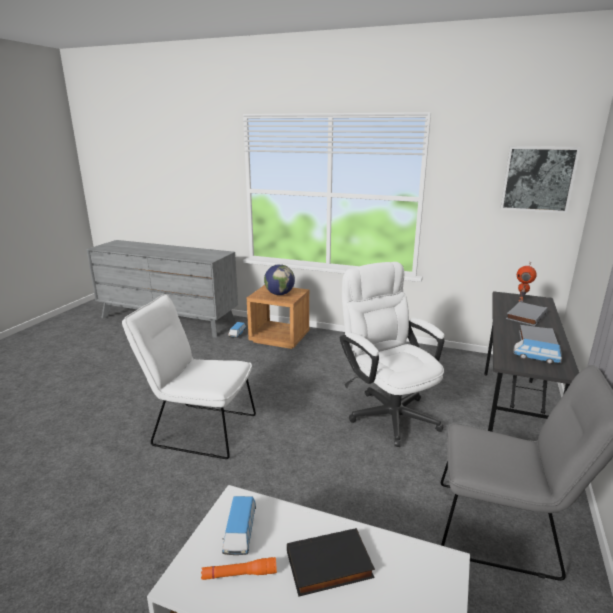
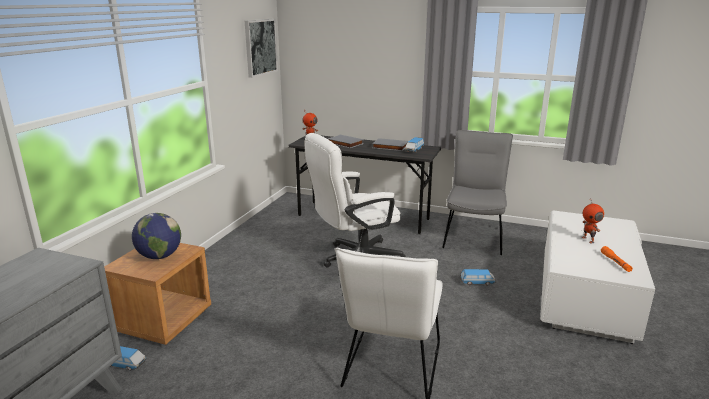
camera: 90 degrees left, 0 degrees up
(240, 533) = (588, 264): toy car -> toy car (477, 282)
(329, 566) = (588, 240): black book -> toy robot

